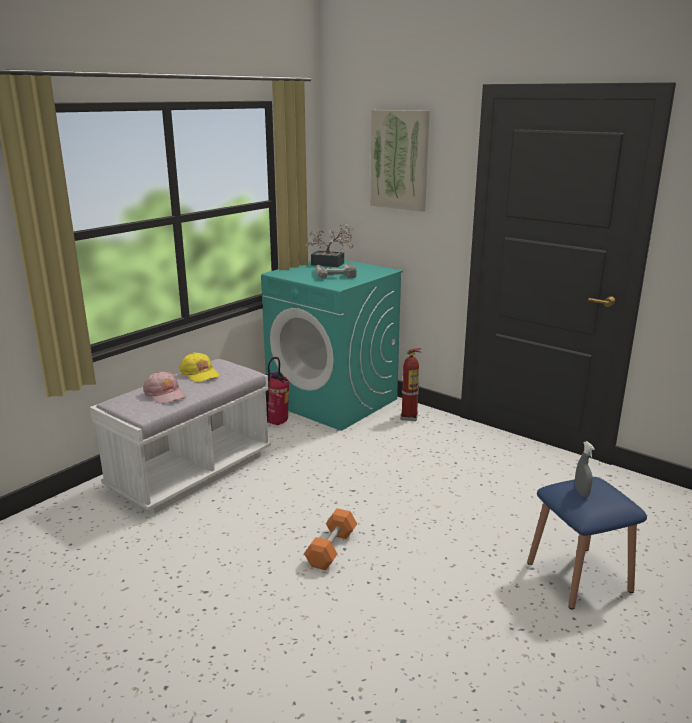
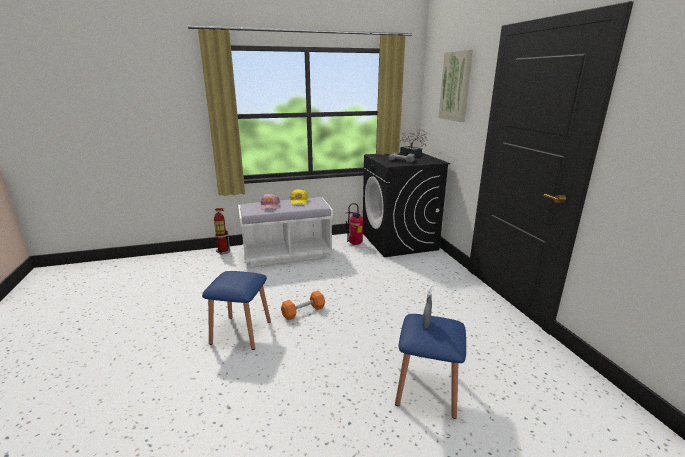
camera: 35 degrees right, 0 degrees up
(281, 617) = (241, 332): none -> blue stool
(333, 401) = (399, 241): turquoise washing machine -> black washing machine
(409, 417) = (434, 261): fire extinguisher -> fire extinguisher (223, 252)

